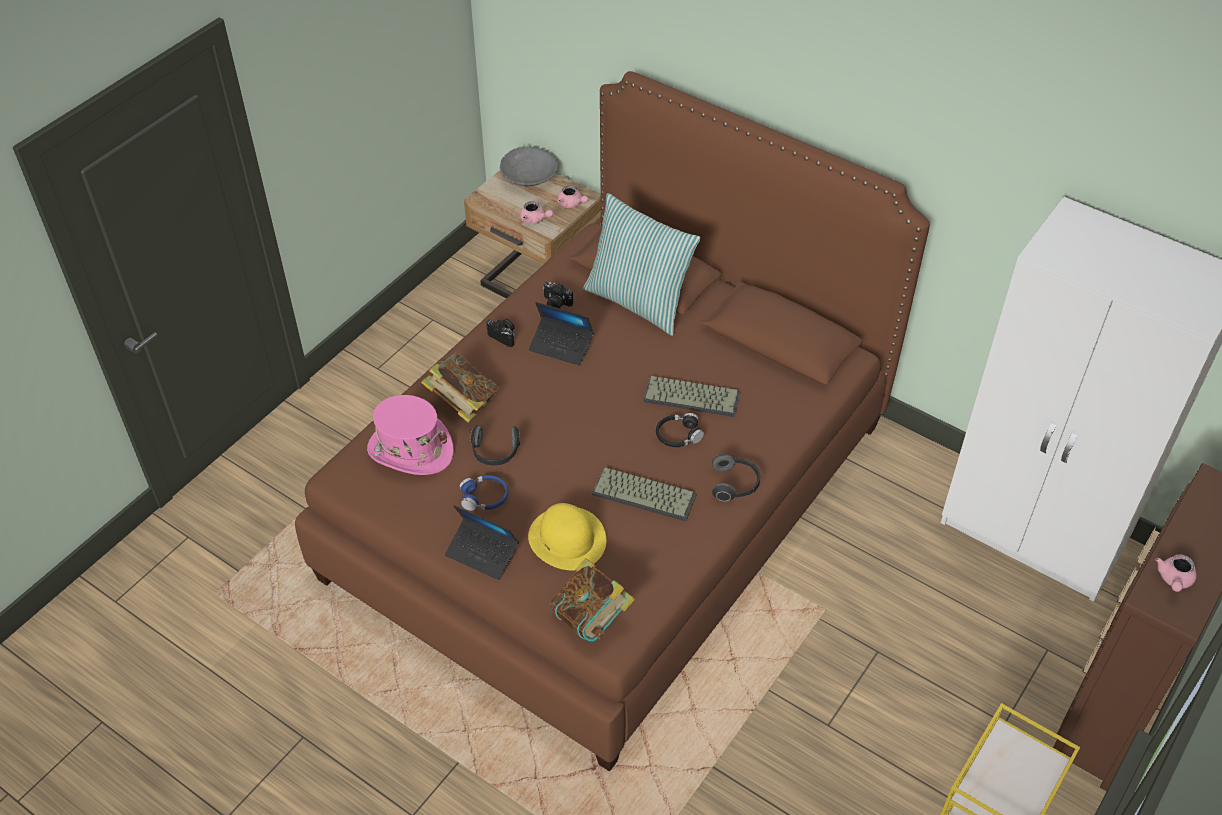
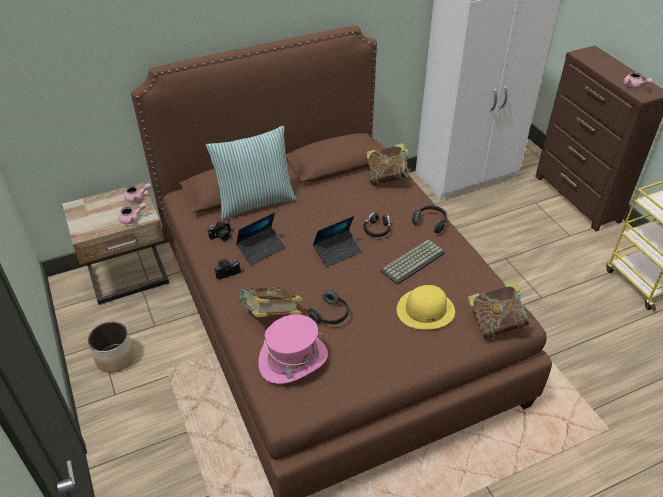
camera: 60 degrees left, 5 degrees down
(421, 342) = (115, 358): none -> planter
(482, 553) = (411, 357): laptop -> laptop (337, 251)
(484, 497) = (365, 336): blue headphones -> none
(529, 178) = (91, 206): grey bowl -> none
(693, 396) = (351, 211): keyboard -> none
(791, 404) = (387, 178): none -> book

